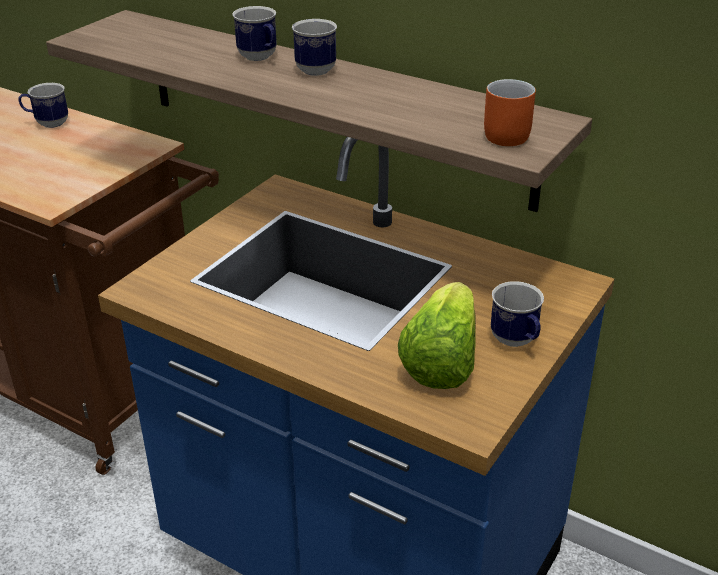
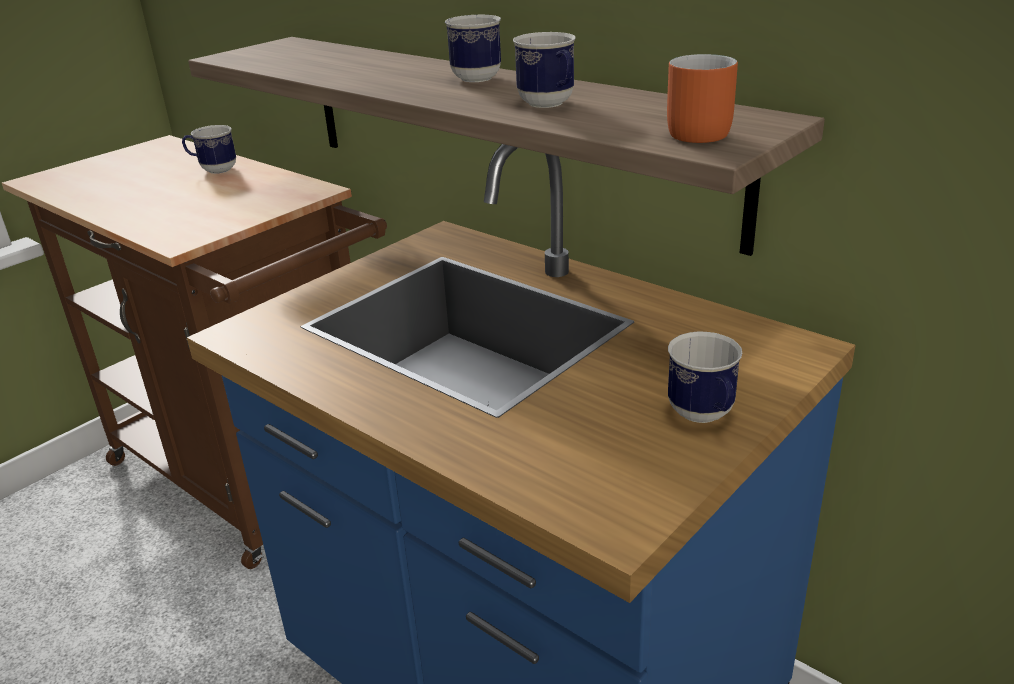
camera: 10 degrees right, 5 degrees down
(260, 58) = (416, 69): mug -> mug (550, 105)
(441, 361) = (593, 435): lettuce -> none

